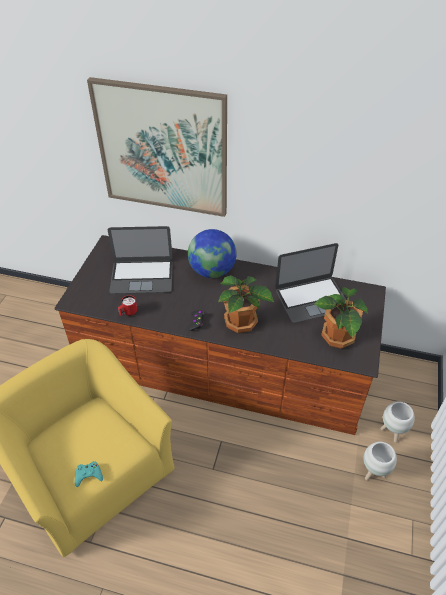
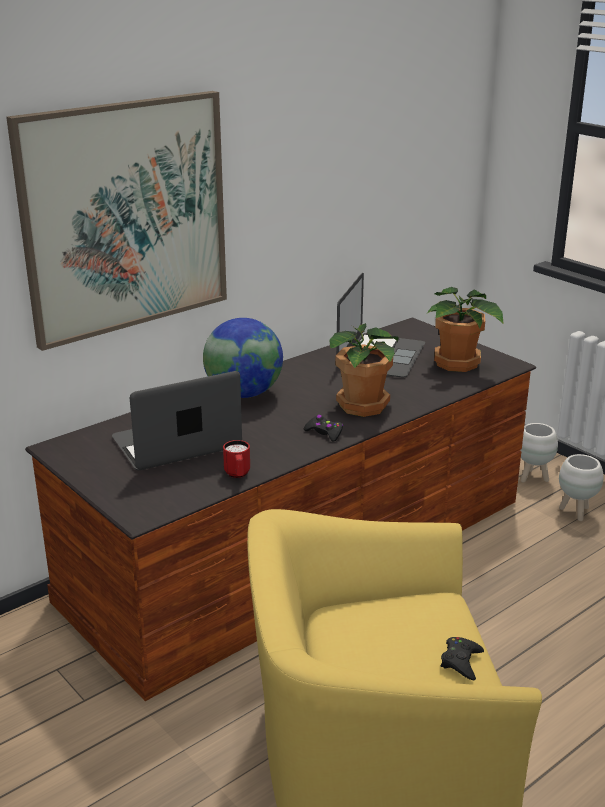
camera: 55 degrees left, 20 degrees down
(88, 475) = (461, 661): turquoise game controller -> black game controller
(142, 276) = (176, 443): laptop -> laptop turned 150 degrees counterclockwise

